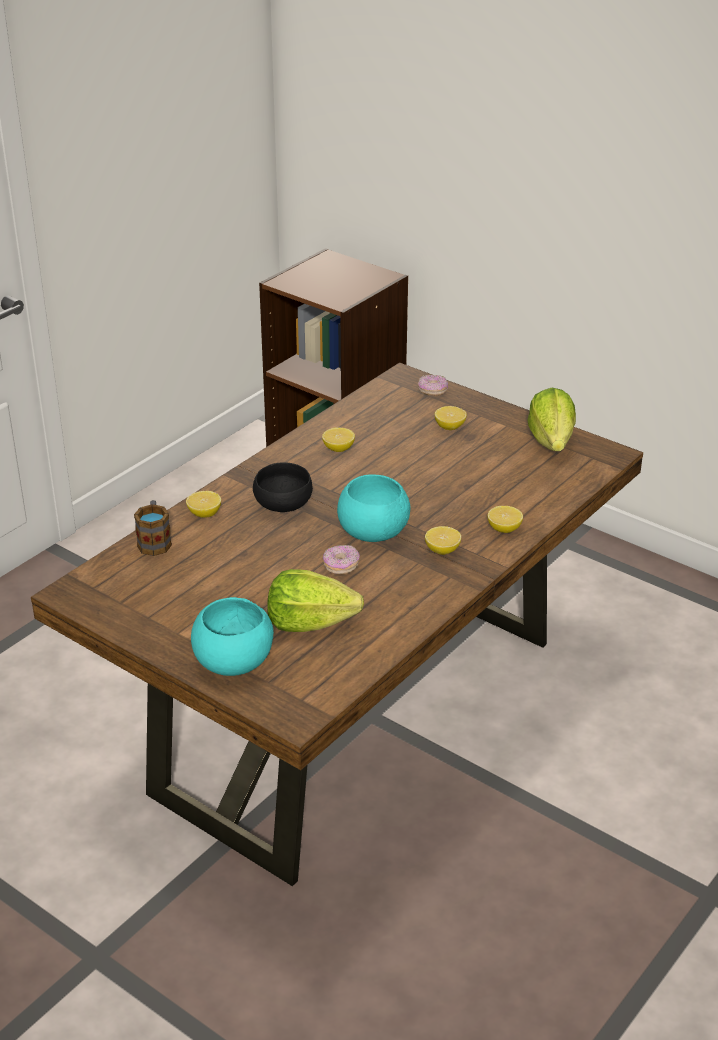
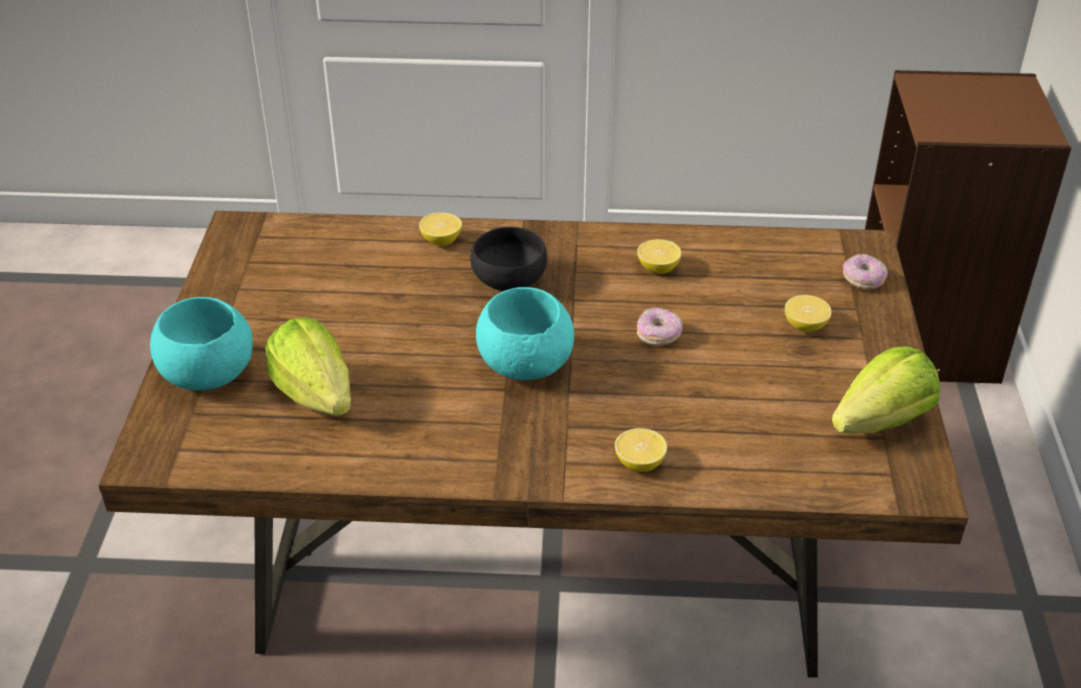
camera: 55 degrees right, 5 degrees up
(154, 541) = (365, 234): mug -> none
(341, 566) = (437, 370): donut -> donut (658, 335)
(442, 550) = (543, 432): lemon -> none

